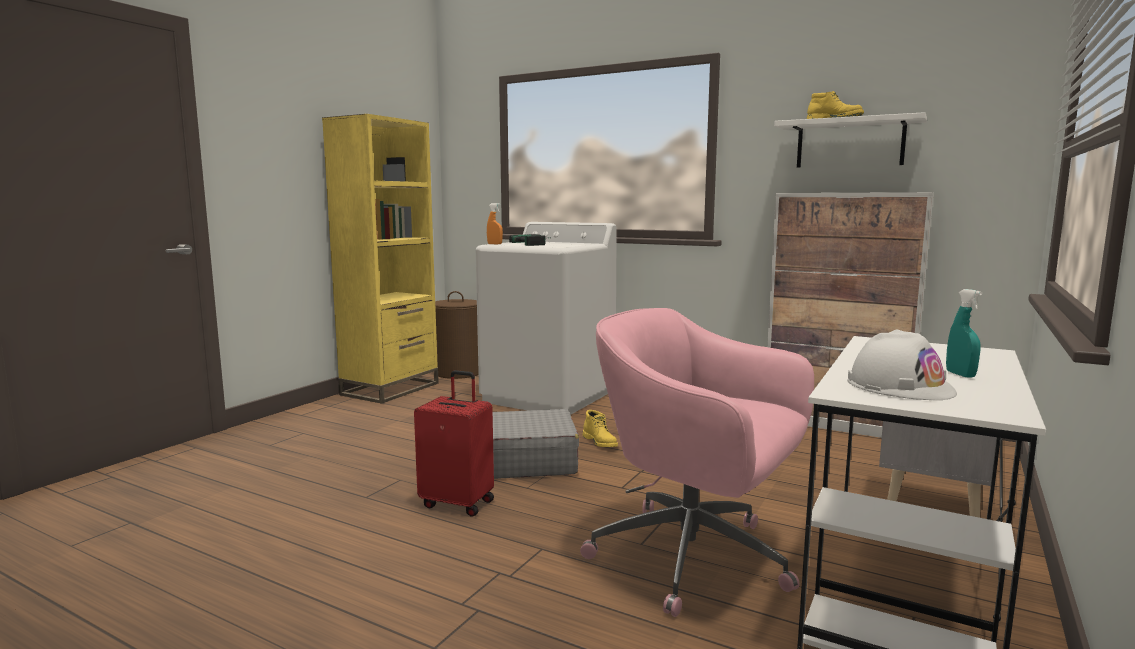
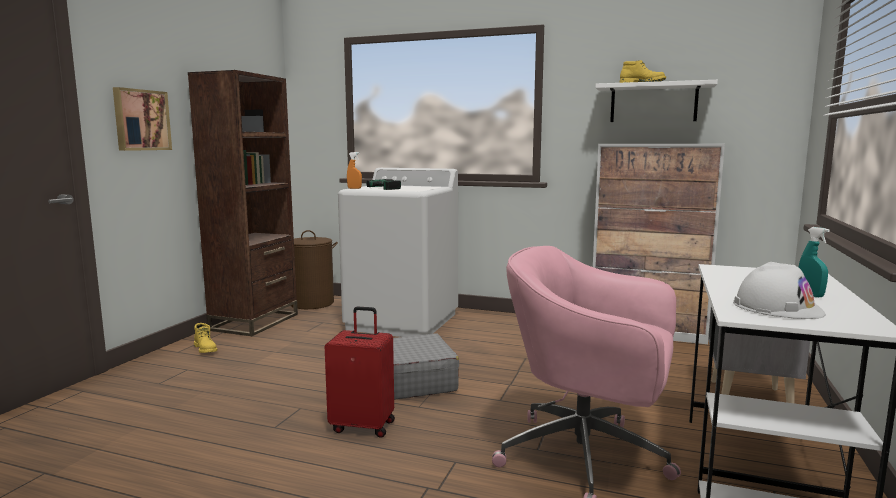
camera: 10 degrees left, 0 degrees up
(269, 168) = (141, 120): none -> picture
(390, 389) = (255, 322): yellow bookcase -> brown bookcase
(600, 442) = (465, 360): yellow boot -> yellow boot (206, 349)

